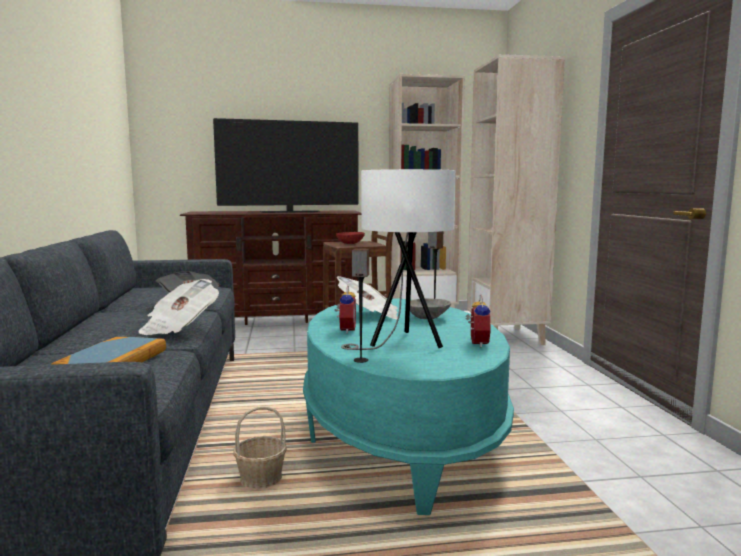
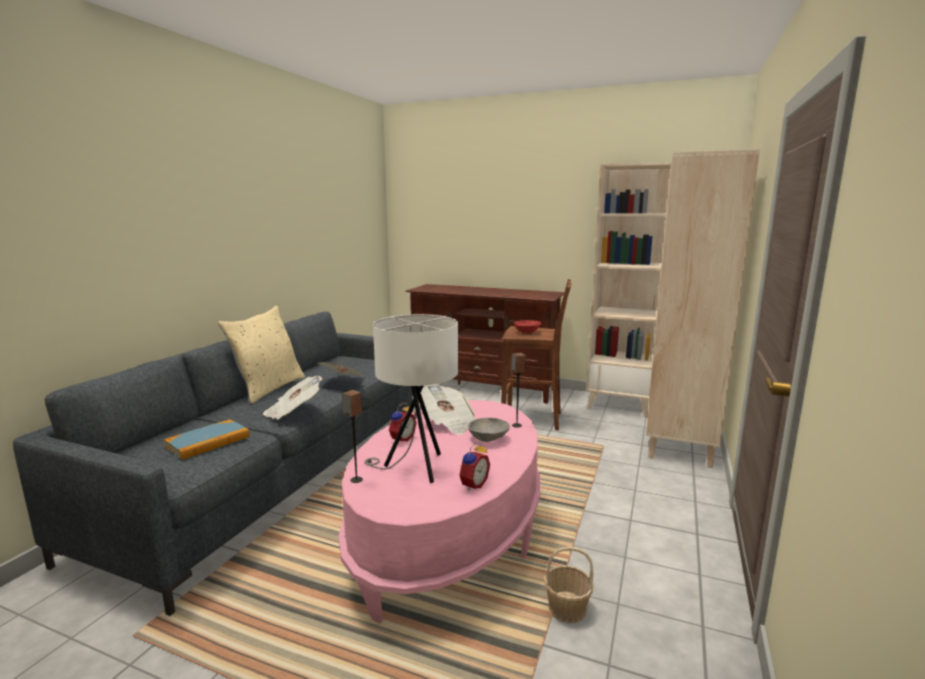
camera: 30 degrees right, 5 degrees up
(97, 316) = (268, 388): none -> beige pillow
(260, 479) = (313, 543): basket -> basket (566, 608)
(289, 212) = (495, 293): television -> none
(401, 435) = (449, 536): turquoise coffee table -> pink coffee table

